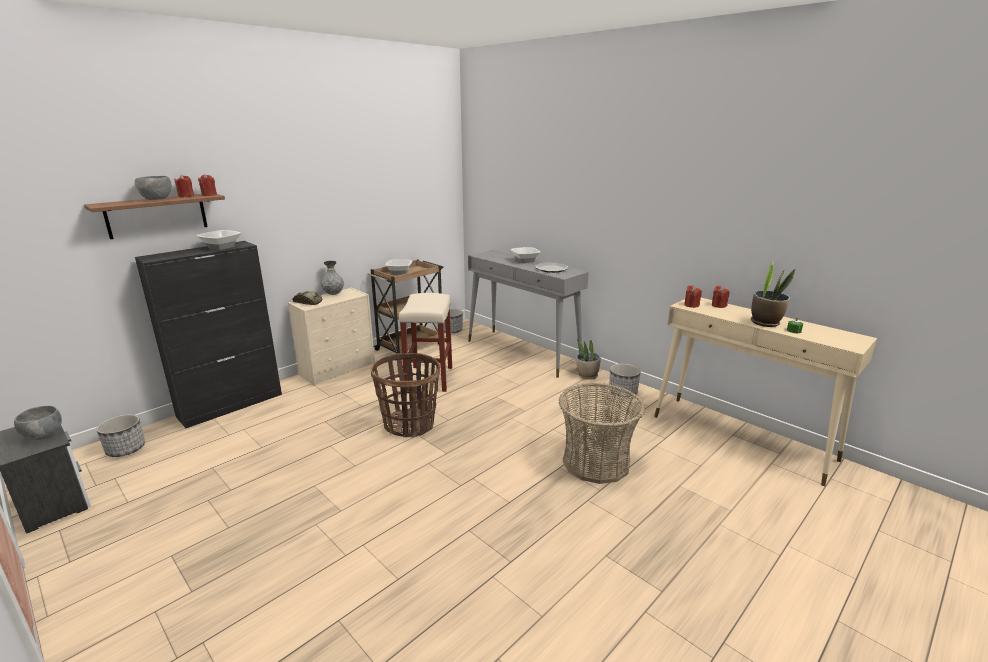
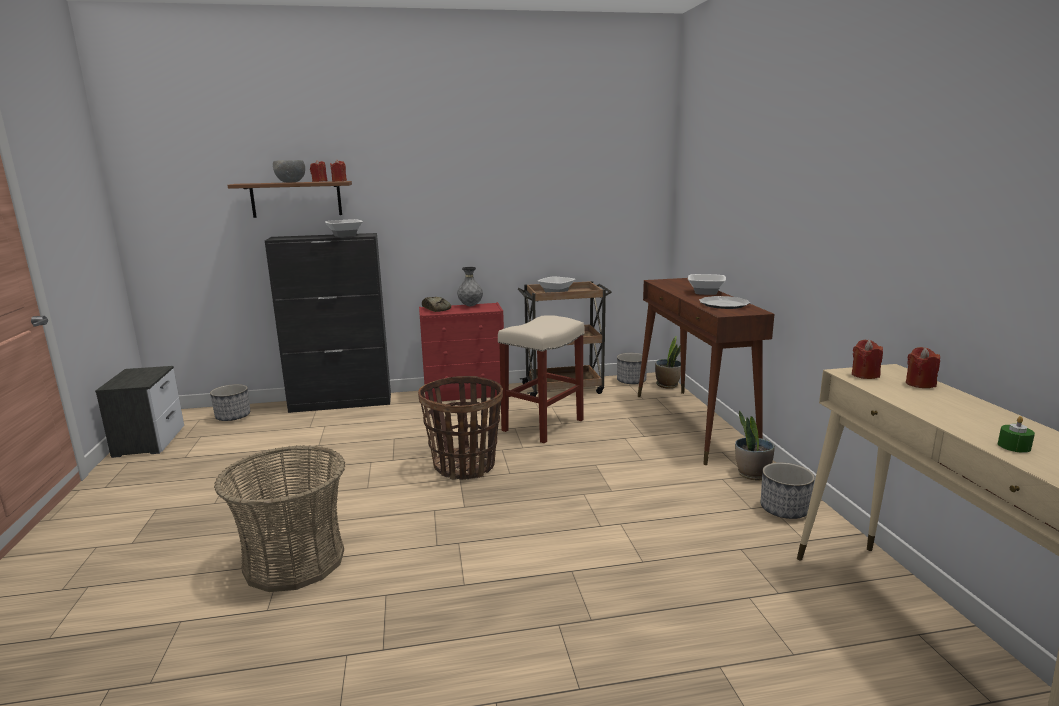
camera: 35 degrees right, 5 degrees down
(43, 436) = (144, 378): grey bowl -> none
(338, 369) = (465, 394): beige dresser -> red dresser
(523, 352) = (693, 424): grey console table -> brown console table
(596, 462) = (628, 584): basket -> basket (294, 561)
(765, 323) = (970, 423): potted plant -> potted plant (667, 385)

